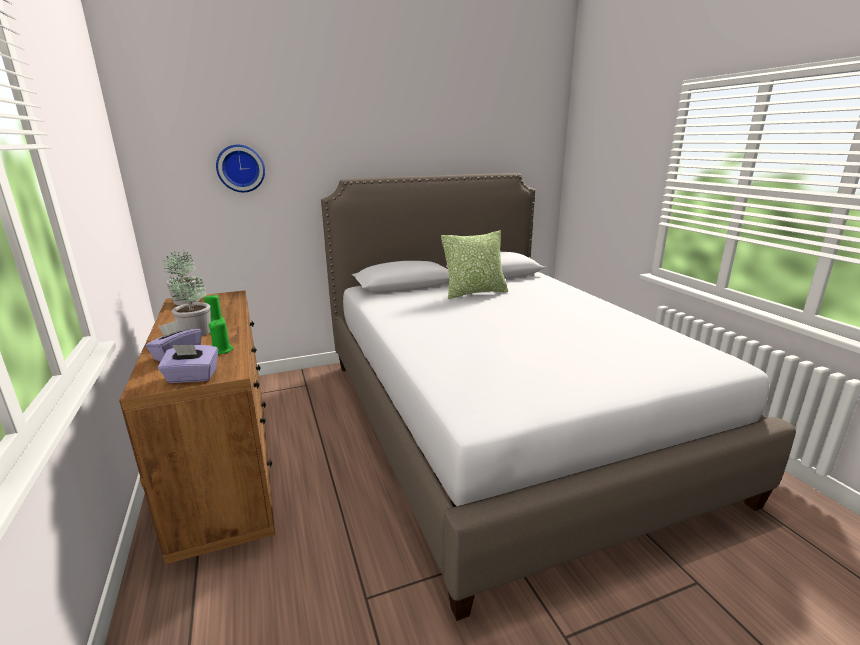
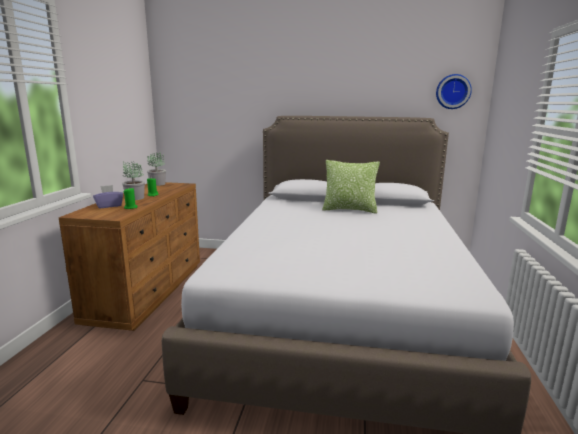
camera: 30 degrees right, 5 degrees down
(192, 377) = (98, 215): purple tissue box -> none
(240, 168) = (217, 106): wall clock -> wall clock (452, 91)

